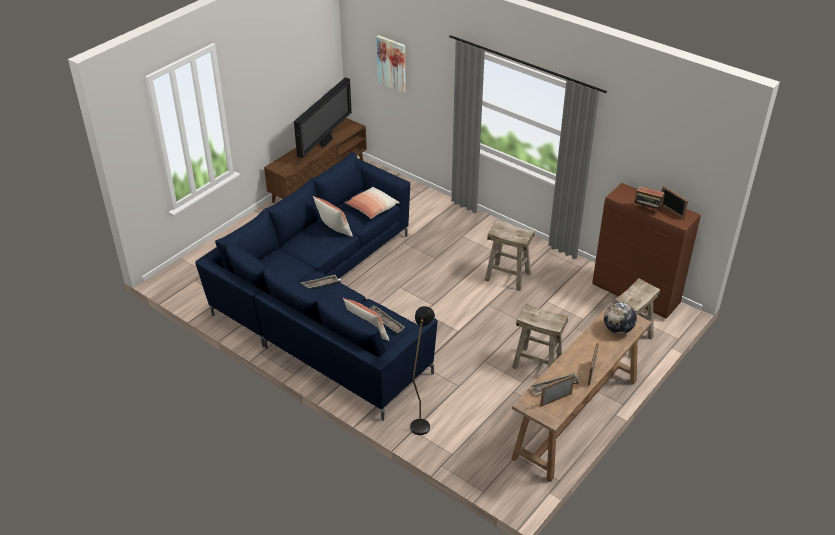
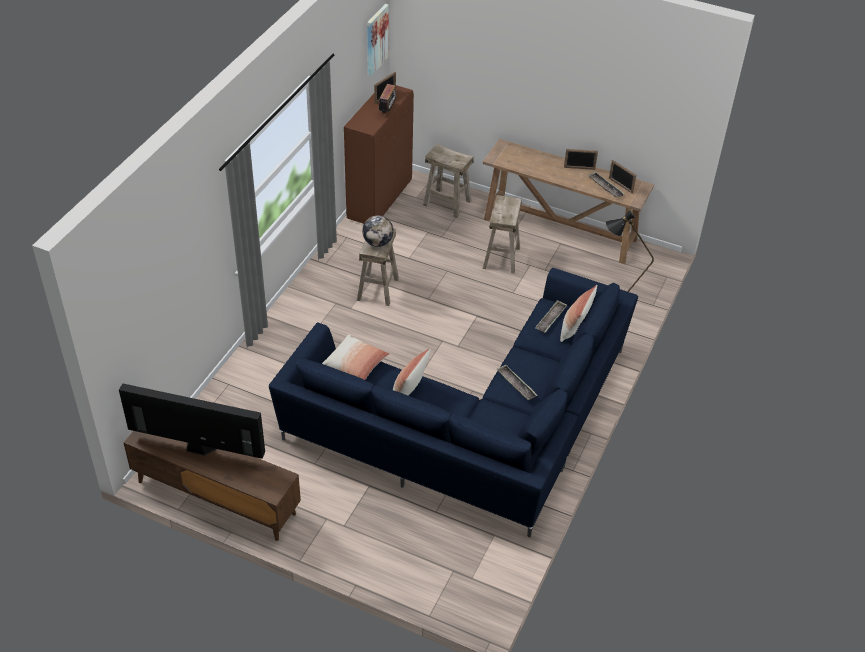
camera: 105 degrees left, 5 degrees up
(392, 63) = (156, 295): picture -> picture (376, 39)
(618, 329) = (518, 156): globe -> globe (378, 242)

